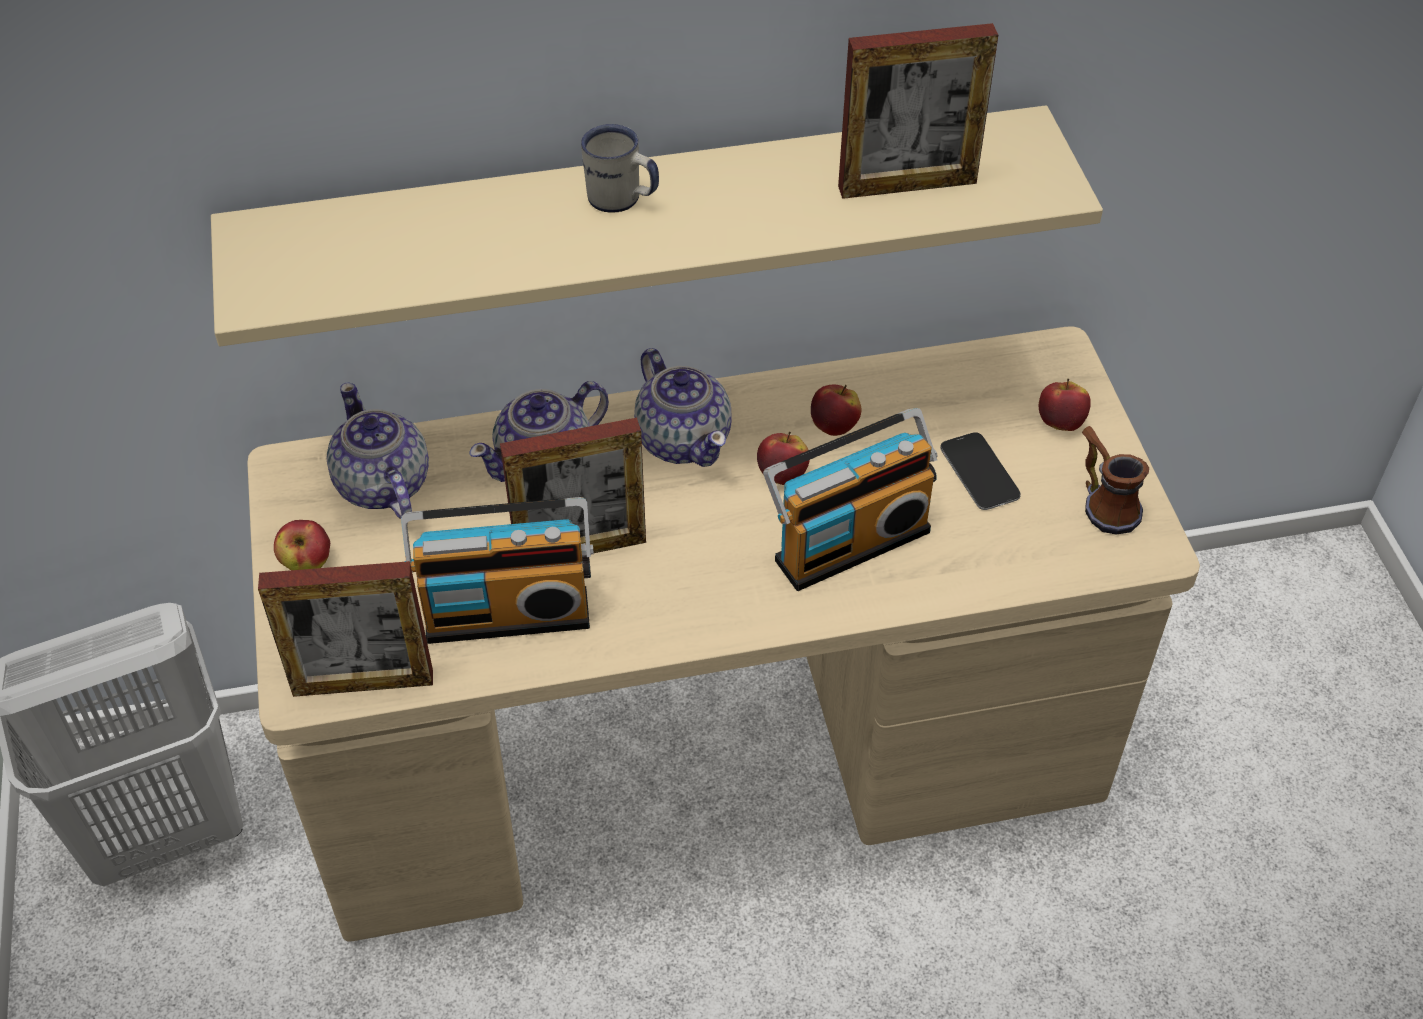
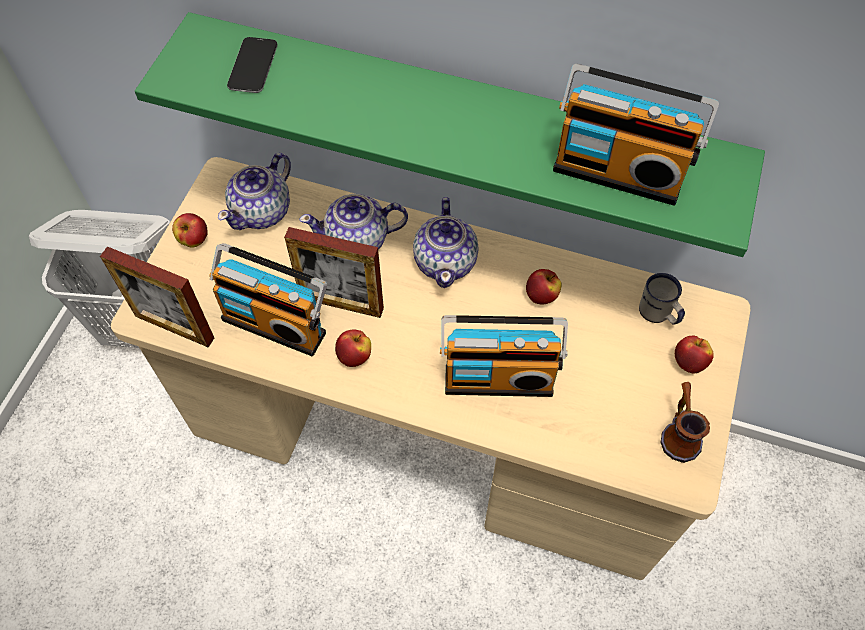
camera: 30 degrees right, 10 degrees up
(382, 486) = (262, 211): teapot -> teapot turned 150 degrees counterclockwise
(622, 201) = (425, 103): white mug -> white mug (658, 315)
(644, 220) = (459, 117): beige shelf -> green shelf
(782, 475) = (488, 313): apple -> apple (354, 356)
(907, 185) = (619, 170): picture frame -> radio
(979, 472) = (611, 371): phone -> phone (253, 66)

